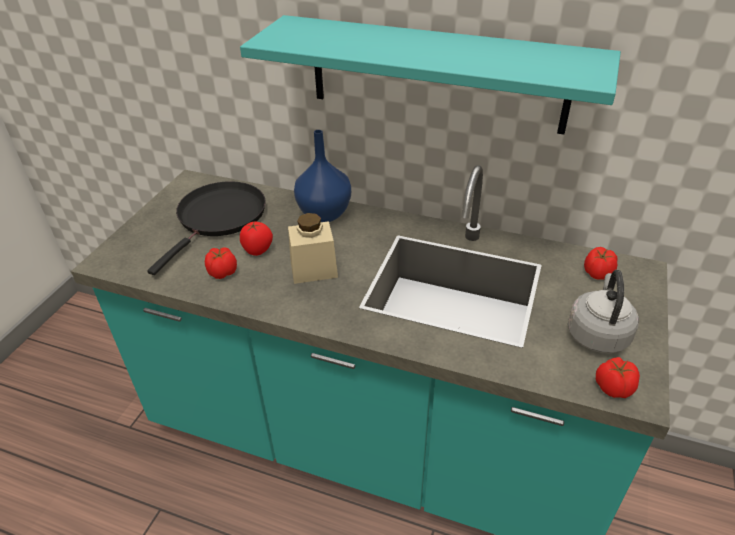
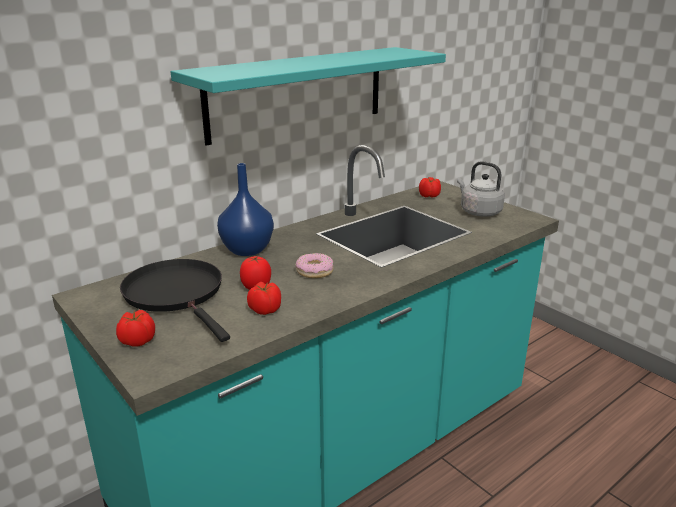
camera: 60 degrees left, 15 degrees down
(314, 269) = (315, 271): beige jar -> donut
(613, 387) = (522, 222): tomato -> tomato (137, 341)

